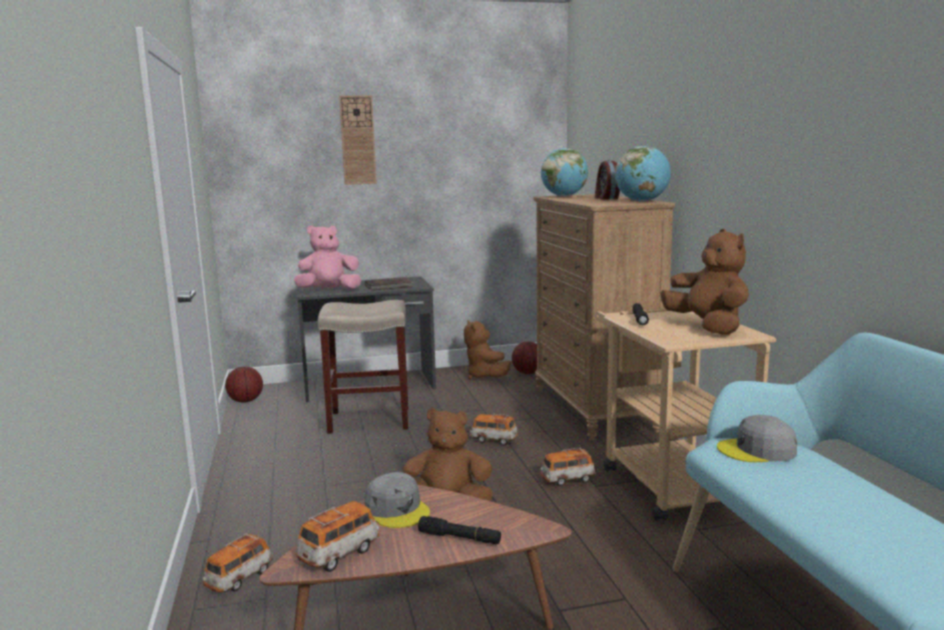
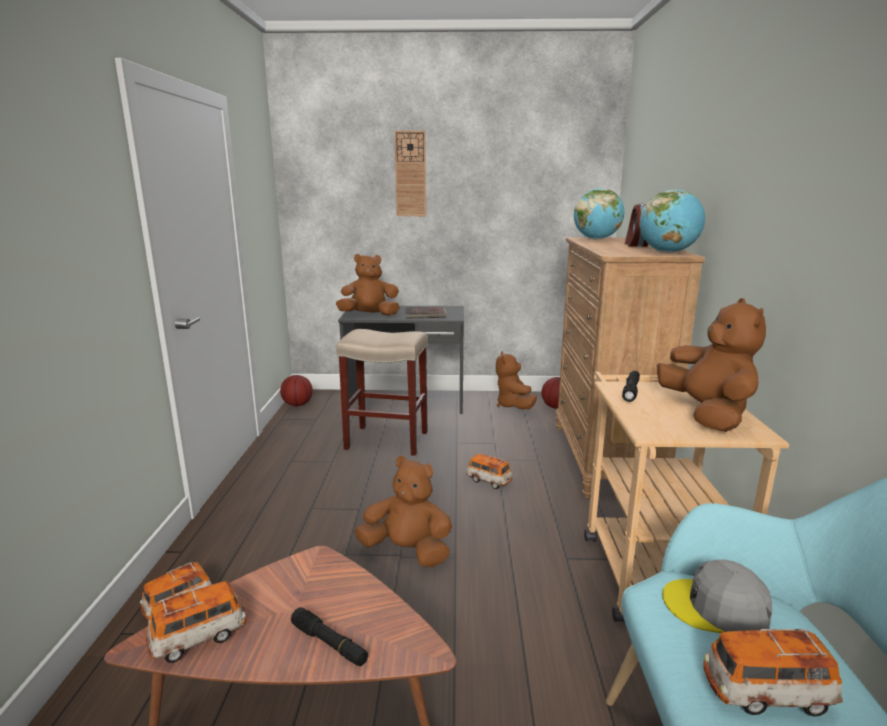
camera: 15 degrees right, 5 degrees up
(328, 291) = (369, 315): pink plush toy -> brown plush toy
(397, 509) = (294, 584): grey cap -> none
(567, 479) = (540, 544): toy car -> toy car (766, 693)

